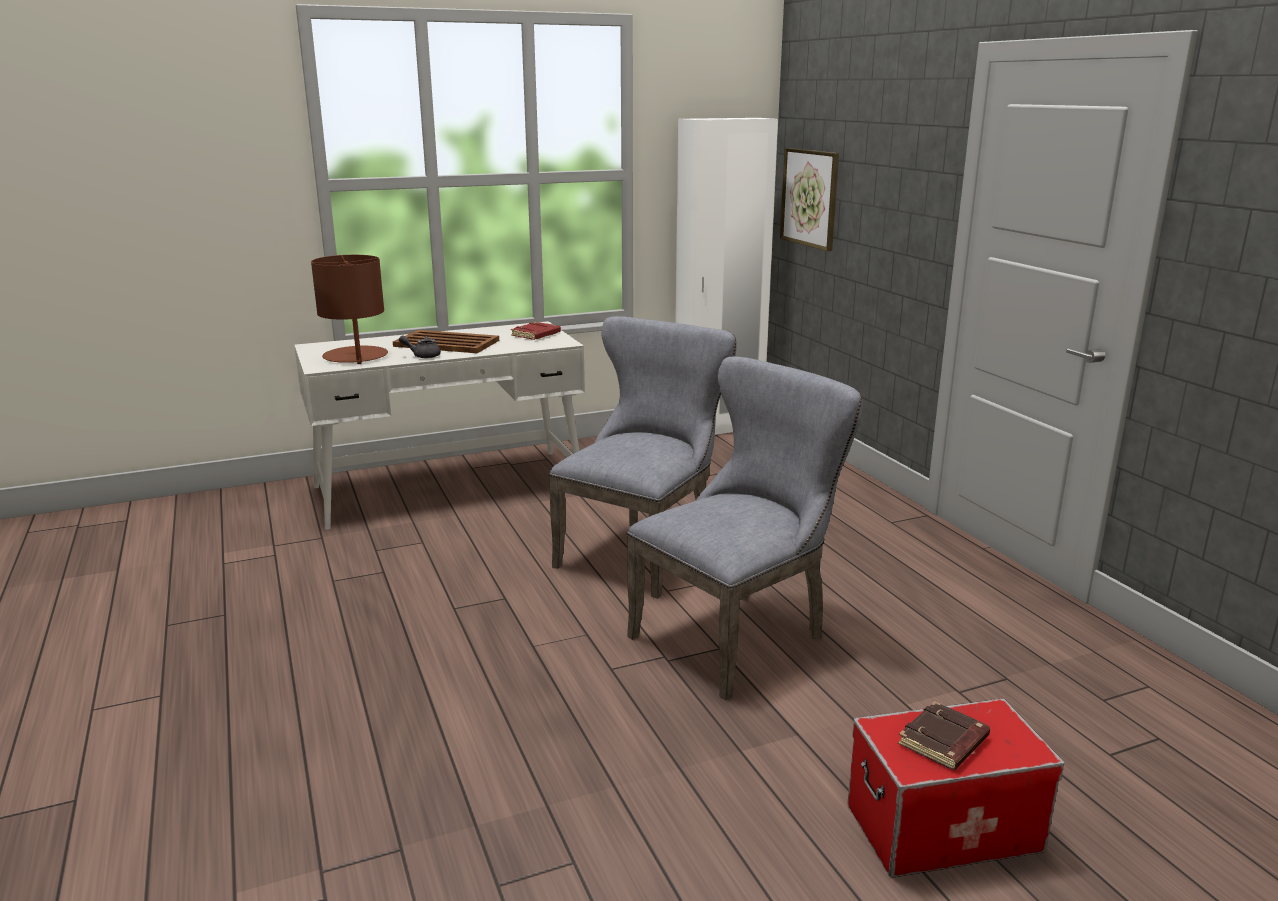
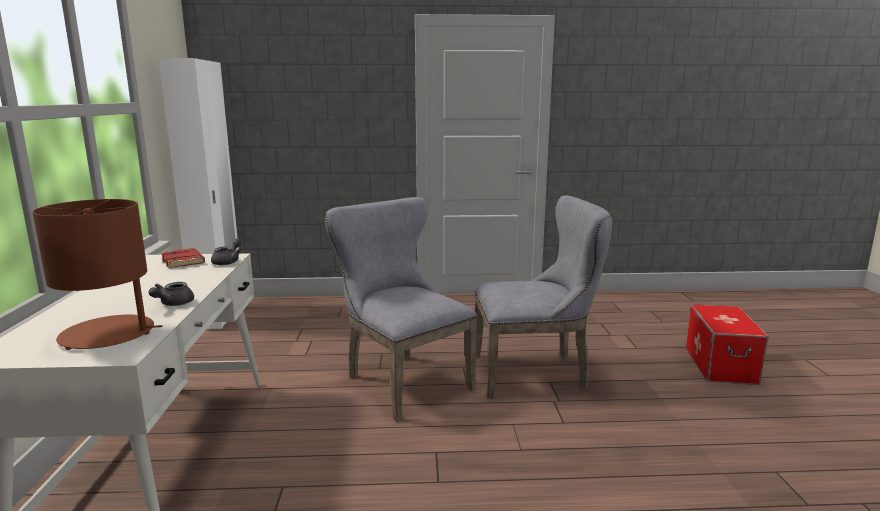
camera: 70 degrees left, 5 degrees down
(447, 343) = (143, 292): brown tray -> none
(547, 345) = (228, 262): none -> grey teapot
(739, 635) = (536, 373): grey chair -> grey chair turned 105 degrees clockwise
(810, 198) = (250, 122): picture -> none
(944, 742) = (730, 321): brown book -> none

